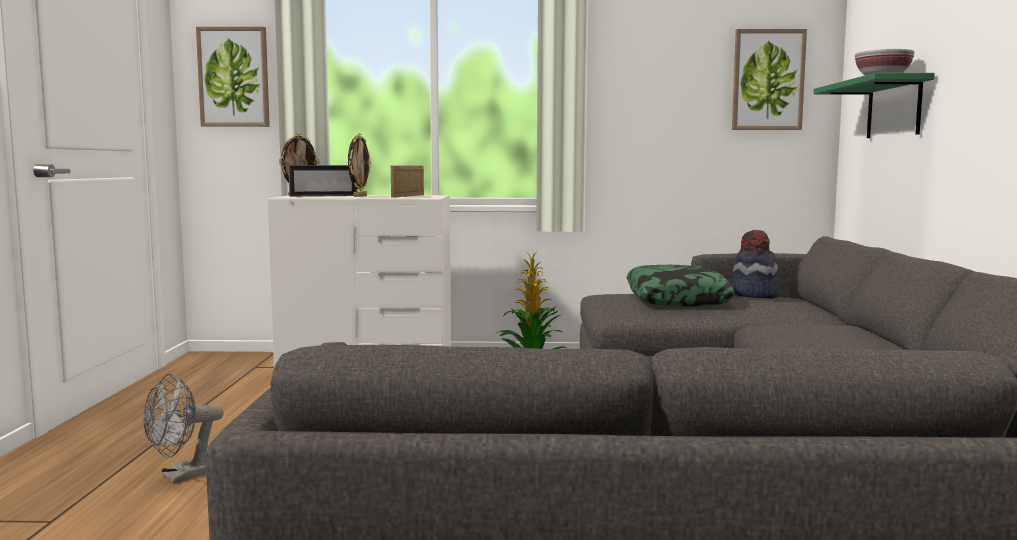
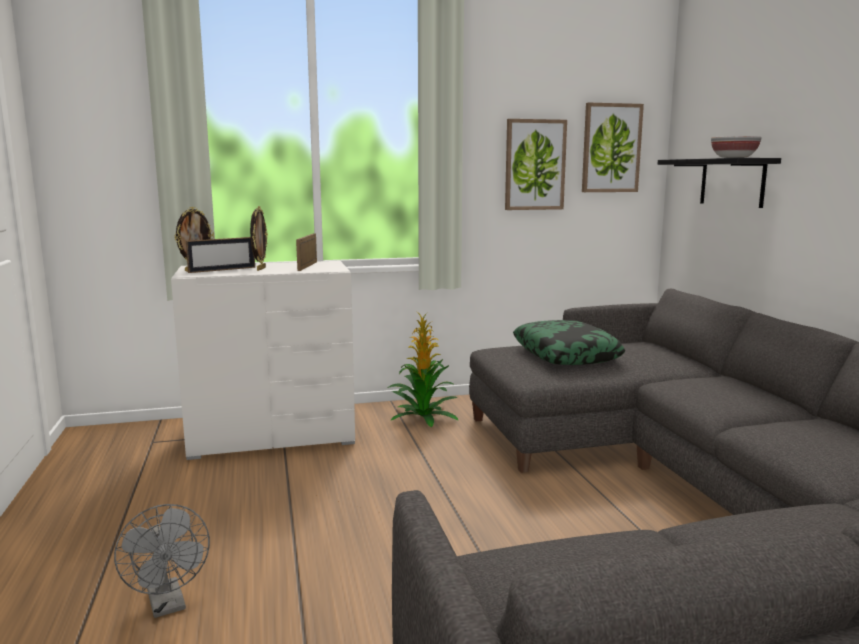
camera: 15 degrees left, 5 degrees up
(183, 476) = (168, 605): grey fan -> grey fan turned 60 degrees counterclockwise
(234, 77) = (100, 141): picture -> picture (534, 165)
(754, 295) = (624, 344): hat -> none
(894, 109) = (732, 182): green shelf -> black shelf

